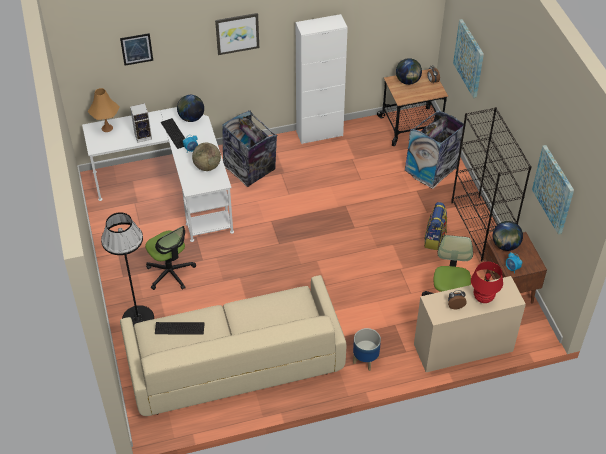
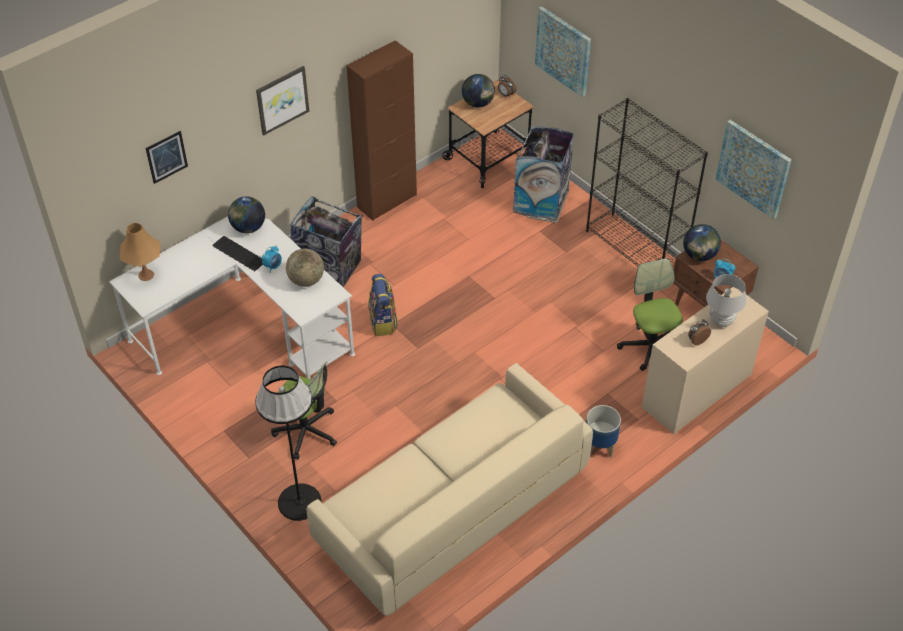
camera: 25 degrees left, 0 degrees up
(143, 136) = (201, 269): speaker -> none
(180, 329) = (383, 490): keyboard -> none
(319, 133) = (387, 201): white cabinet -> brown cabinet
(434, 239) = (593, 280): backpack -> backpack (383, 322)
(483, 297) = (721, 320): red table lamp -> white table lamp

